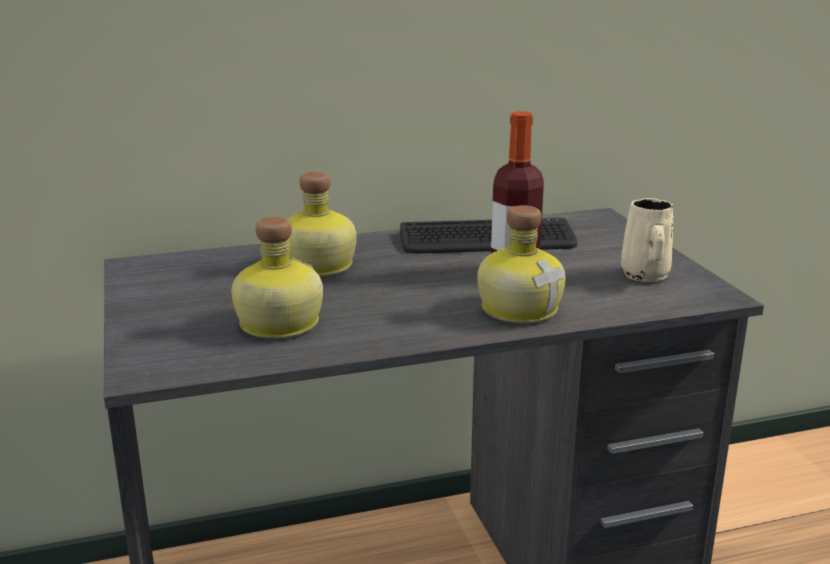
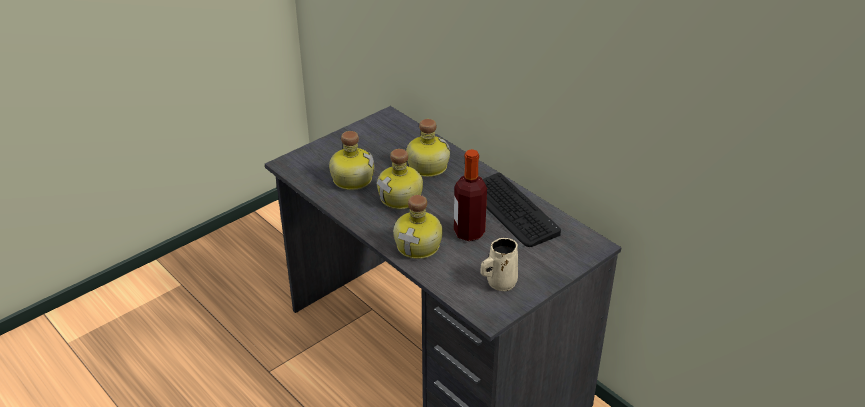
camera: 65 degrees right, 15 degrees up
(380, 297) = (401, 198): none -> bottle

